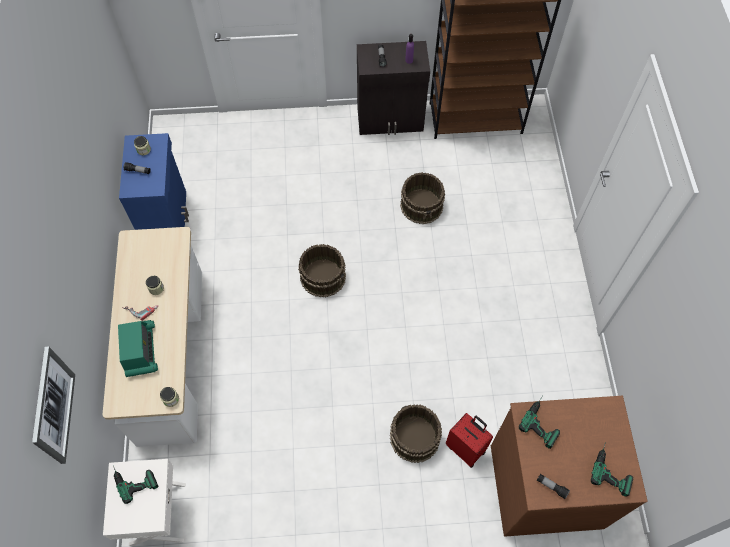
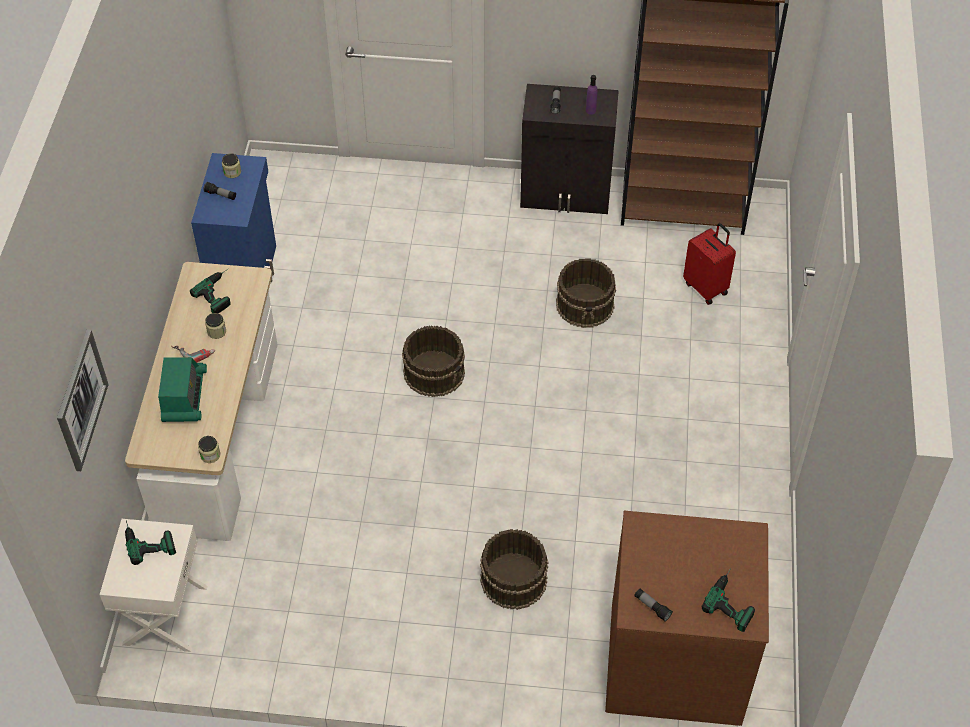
camera: 10 degrees right, 10 degrees down
(466, 448) = (579, 602): red suitcase -> red suitcase (706, 288)
(543, 421) = (659, 536): power drill -> power drill (220, 292)

